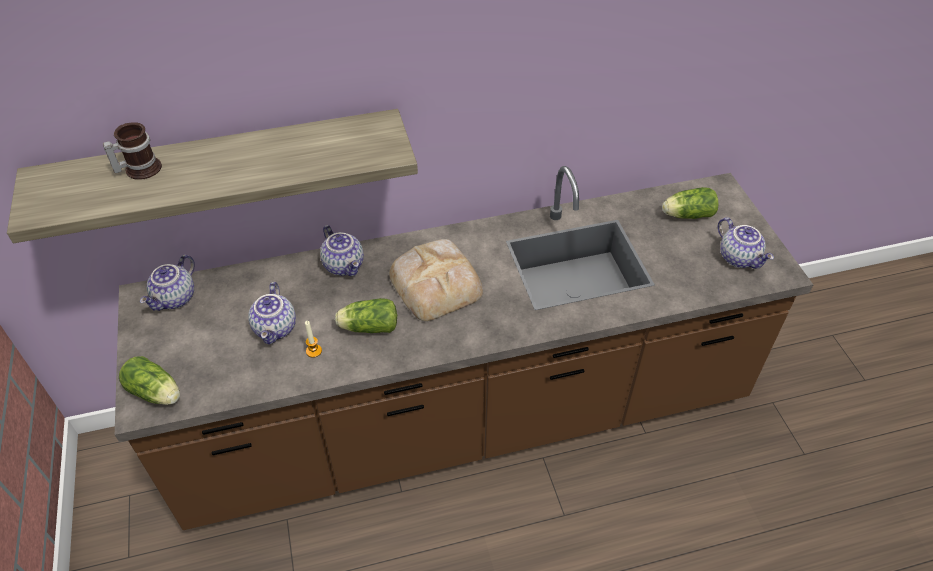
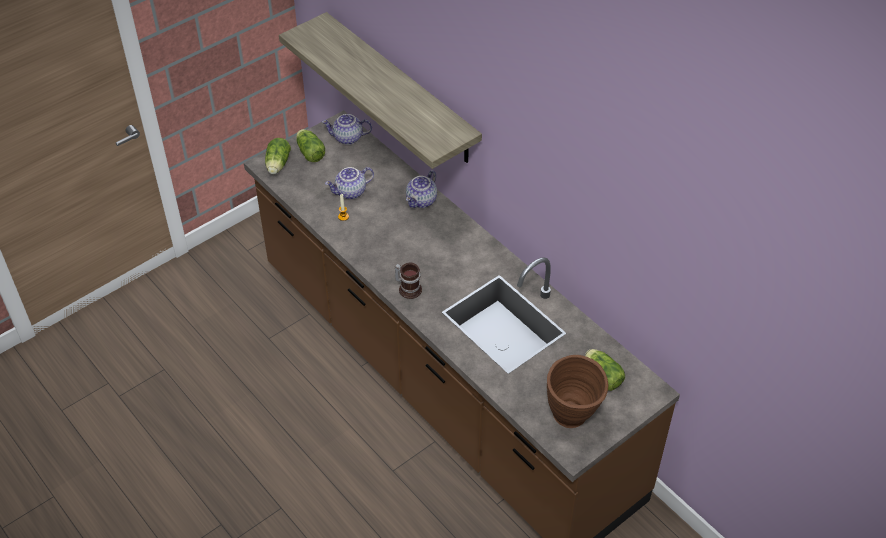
camera: 65 degrees right, 0 degrees up
(139, 168) = (353, 54): mug -> mug (409, 288)
(367, 327) = (376, 233): lettuce -> lettuce (310, 152)
(436, 283) = (434, 252): bread -> none
(739, 258) = (572, 421): teapot -> brown vase

